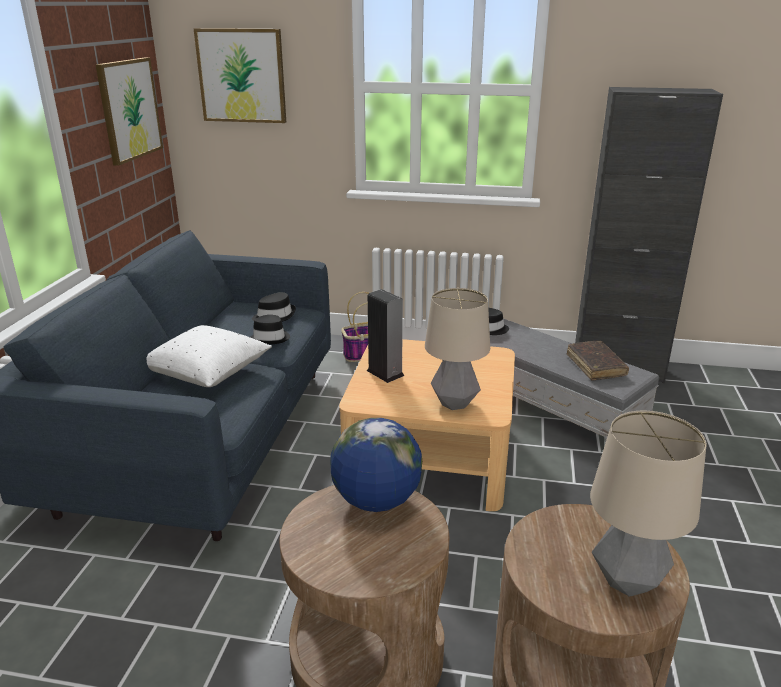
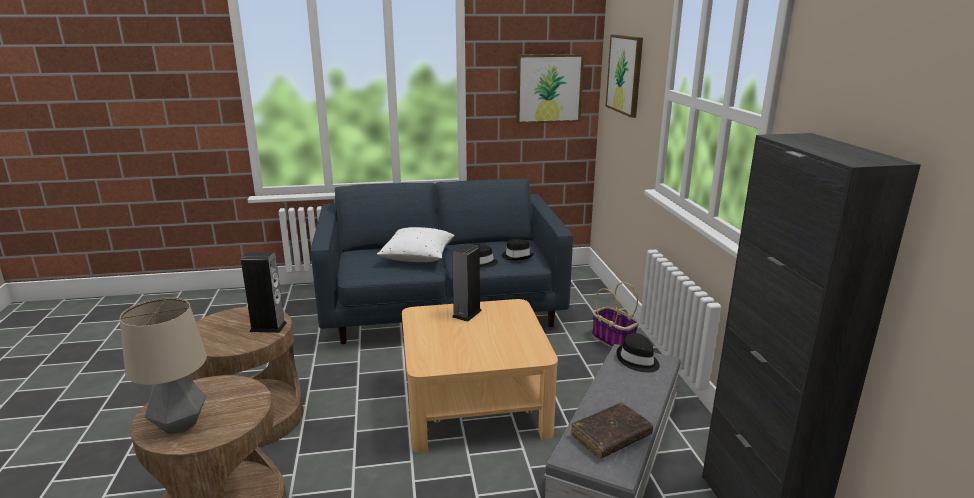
camera: 70 degrees right, 5 degrees down
(376, 501) = (268, 327): globe -> speaker
(454, 403) = (434, 348): table lamp -> none

